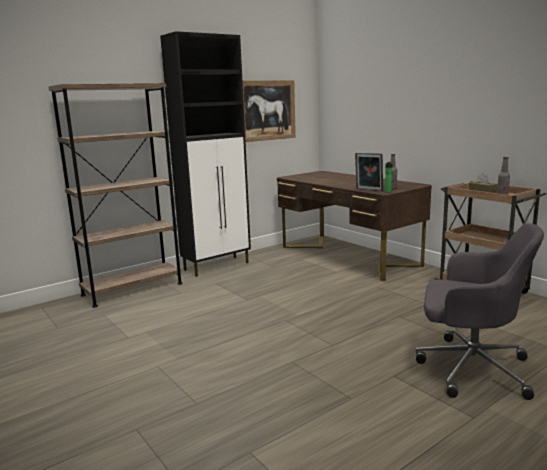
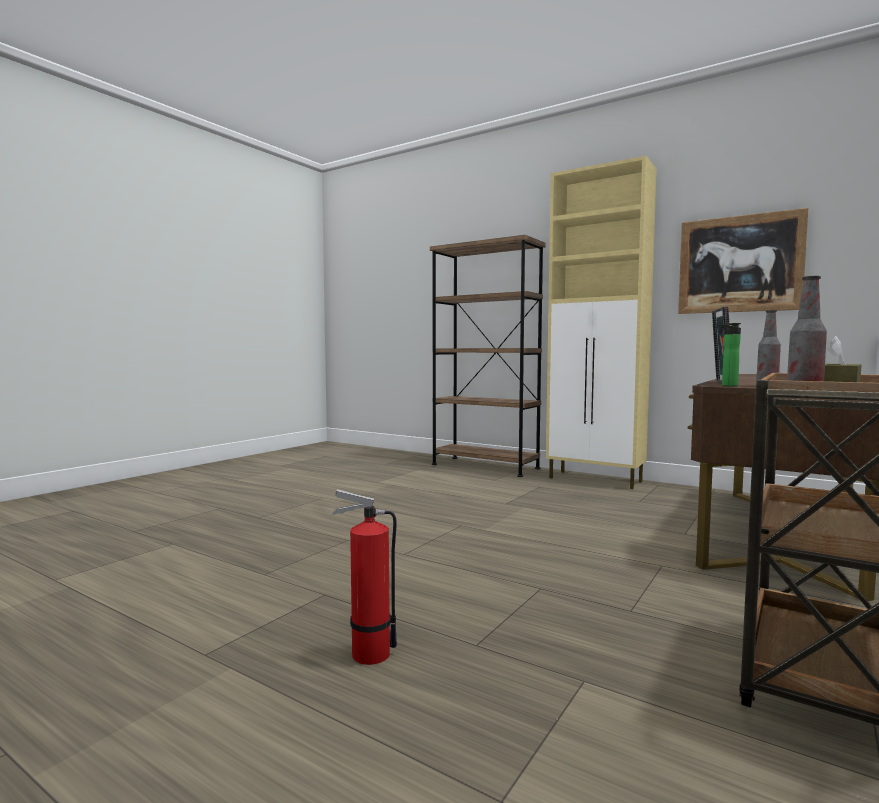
camera: 70 degrees right, 10 degrees down
(217, 266) = (596, 480): black cabinet -> beige cabinet
(470, 368) = (365, 654): grey office chair -> fire extinguisher

